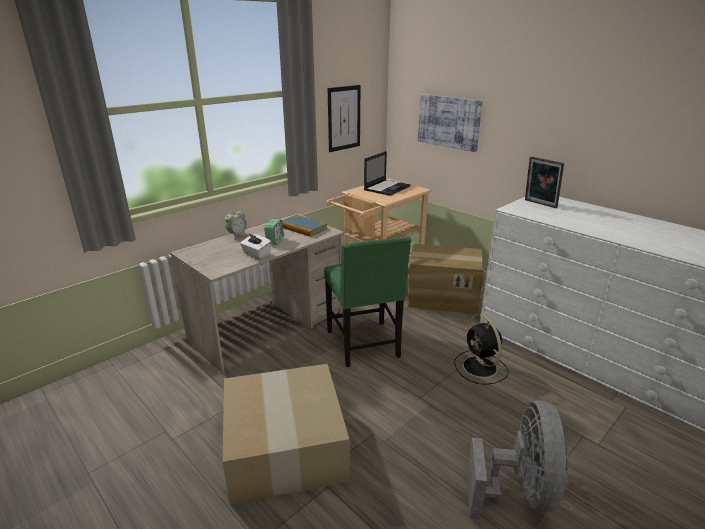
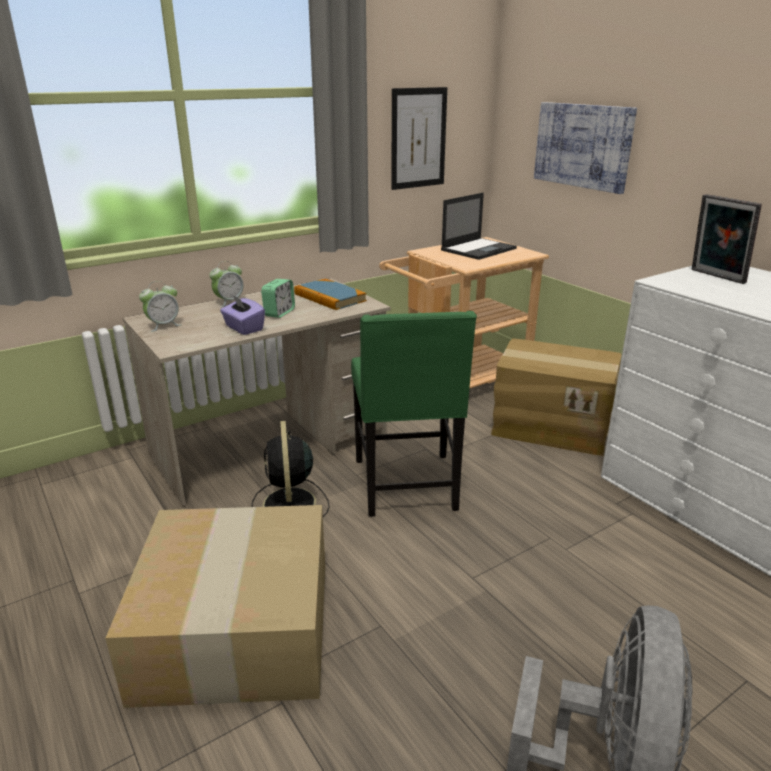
camera: 10 degrees right, 0 degrees up
(201, 256) = (163, 325): none -> alarm clock
(256, 254) = (243, 328): white tissue box -> purple tissue box
(480, 368) = (587, 542): black fan -> black fan (289, 505)

